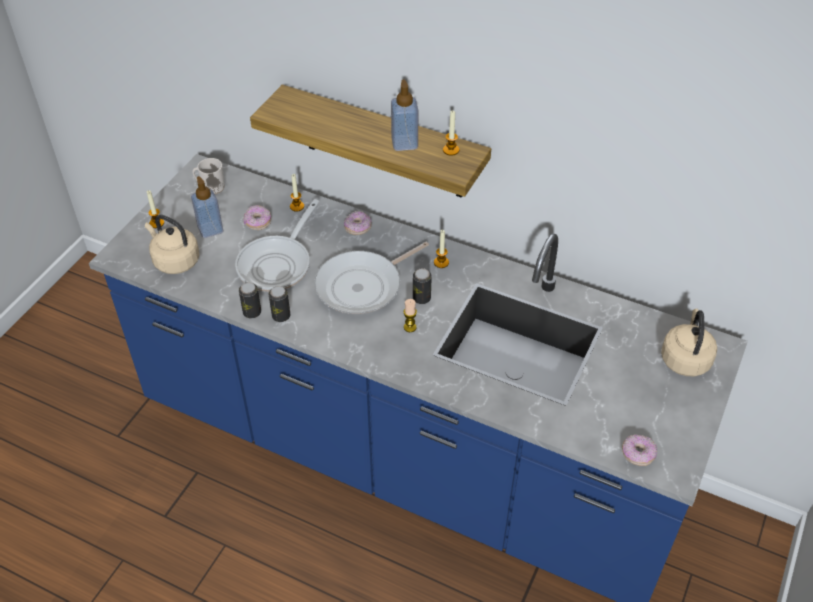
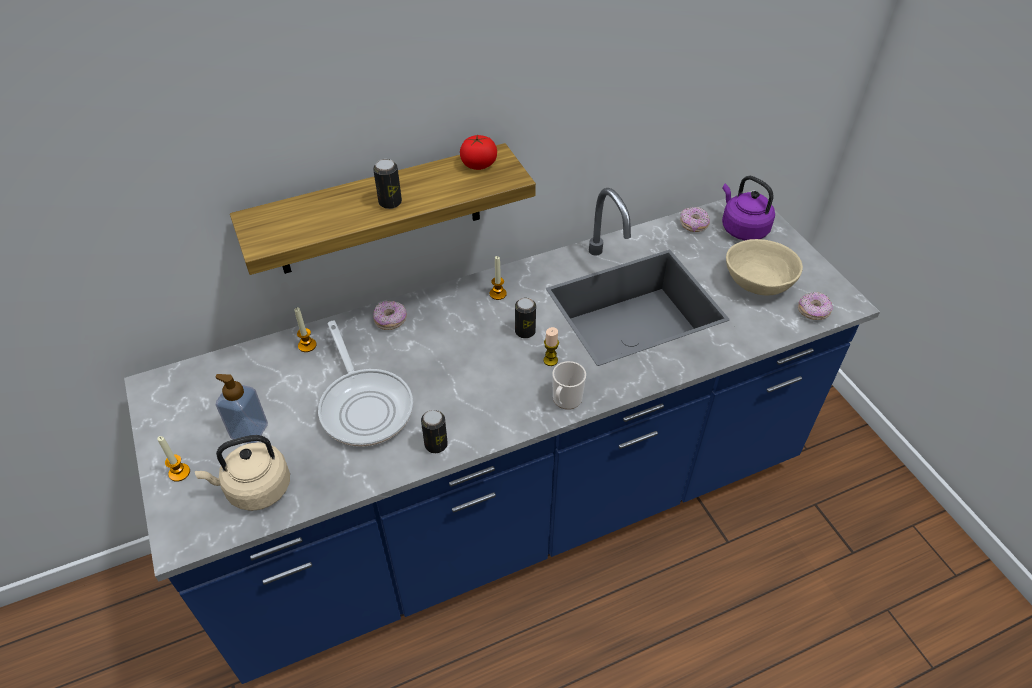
camera: 50 degrees left, 0 degrees up
(211, 187) = (190, 395): mug -> mug (565, 400)
(252, 312) = (405, 465): can -> can (390, 202)
(258, 222) = (290, 387): donut -> donut (693, 225)
(363, 286) = (466, 361): frying pan -> none
(404, 143) = (432, 185): soap dispenser -> none
(451, 150) = (479, 164): candle -> tomato
(629, 403) = (759, 284): none -> beige bowl
(685, 358) = (742, 228): beige kettle -> purple kettle

